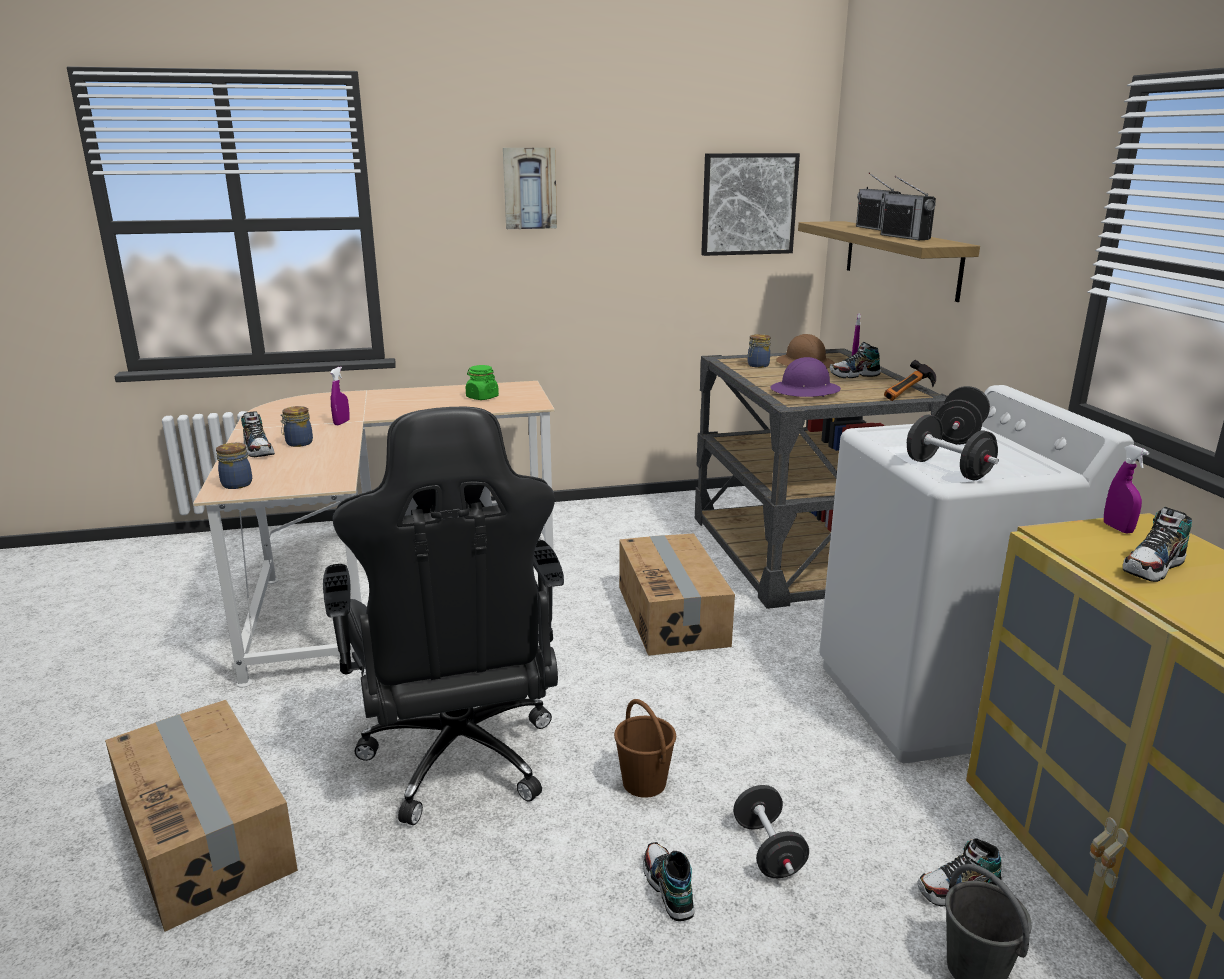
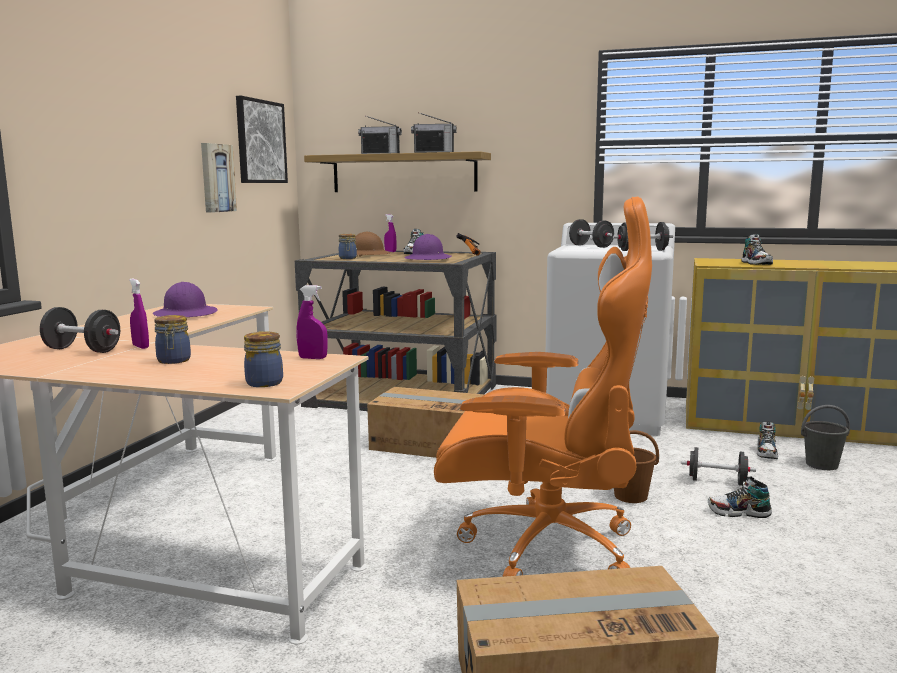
camera: 60 degrees left, 10 degrees down
(258, 451) = (161, 372): shoe -> none
(320, 414) = (82, 350): none -> black dumbbell
(457, 750) = (538, 548): black office chair -> orange office chair
(482, 397) = (186, 314): green jar -> purple hard hat
(529, 188) = (132, 109): picture -> picture (216, 178)
(1117, 528) = (709, 261): purple spray bottle -> purple spray bottle (312, 358)

